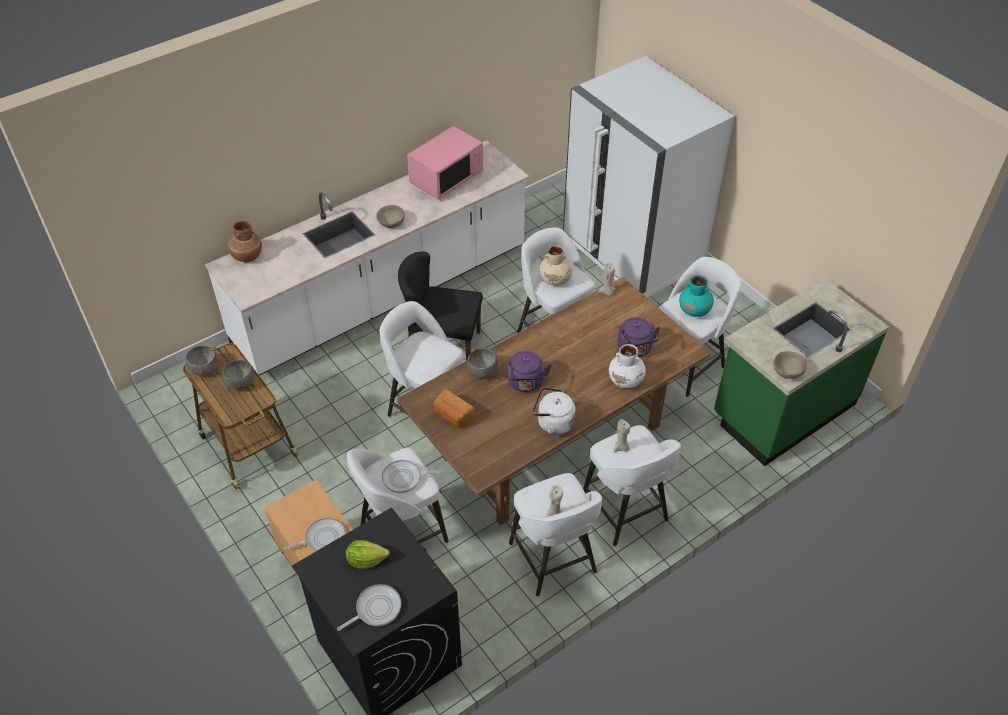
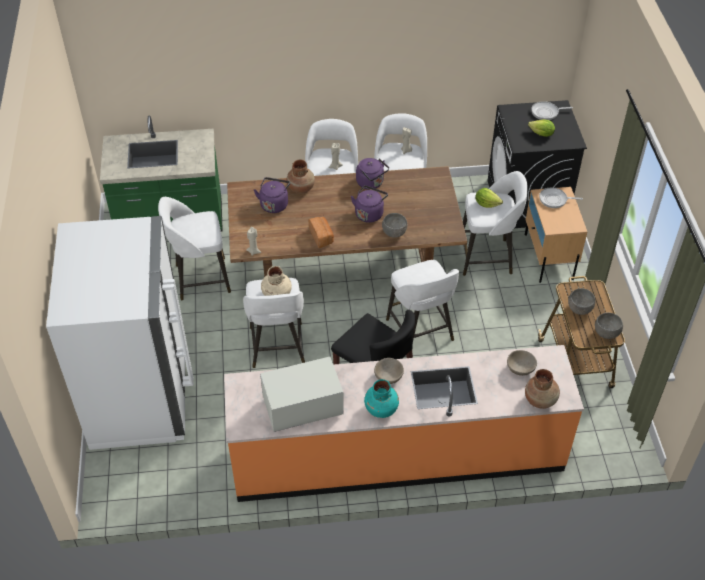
camera: 150 degrees left, 0 degrees up
(383, 296) = (397, 455): white counter -> orange counter
(404, 478) = (486, 204): frying pan -> lettuce
(446, 178) = (302, 407): pink microwave -> white microwave
(452, 416) = (435, 213): bread -> bread (322, 237)
(553, 423) = (371, 183): white kettle -> purple kettle
(625, 381) = (301, 188): white vase -> brown vase
(694, 310) = (198, 226): turquoise vase -> turquoise vase (381, 408)
(787, 371) = (201, 137): beige bowl -> beige bowl (520, 369)

